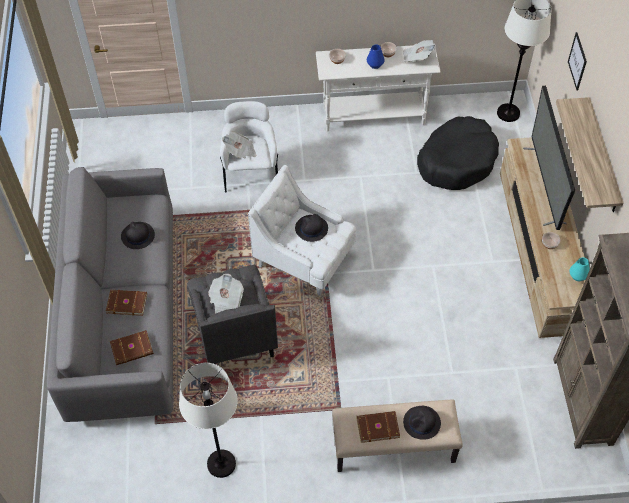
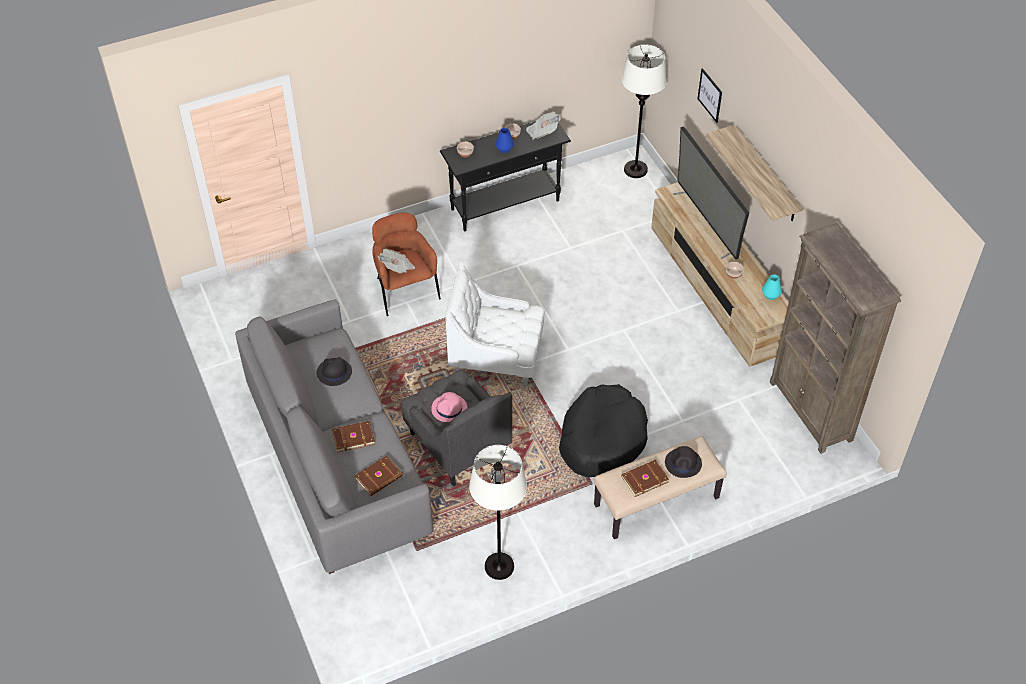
camera: 20 degrees left, 5 degrees down
(226, 301) = (449, 409): newspaper -> pink hat
(251, 172) = (405, 290): white armchair -> brown armchair
(311, 229) = (503, 320): black hat -> none
(374, 116) = (505, 205): white console table -> black console table
(456, 161) = (605, 227): black dog bed -> black dog bed (602, 439)

